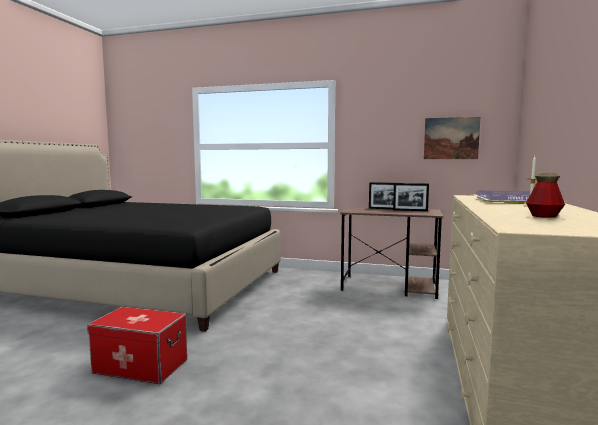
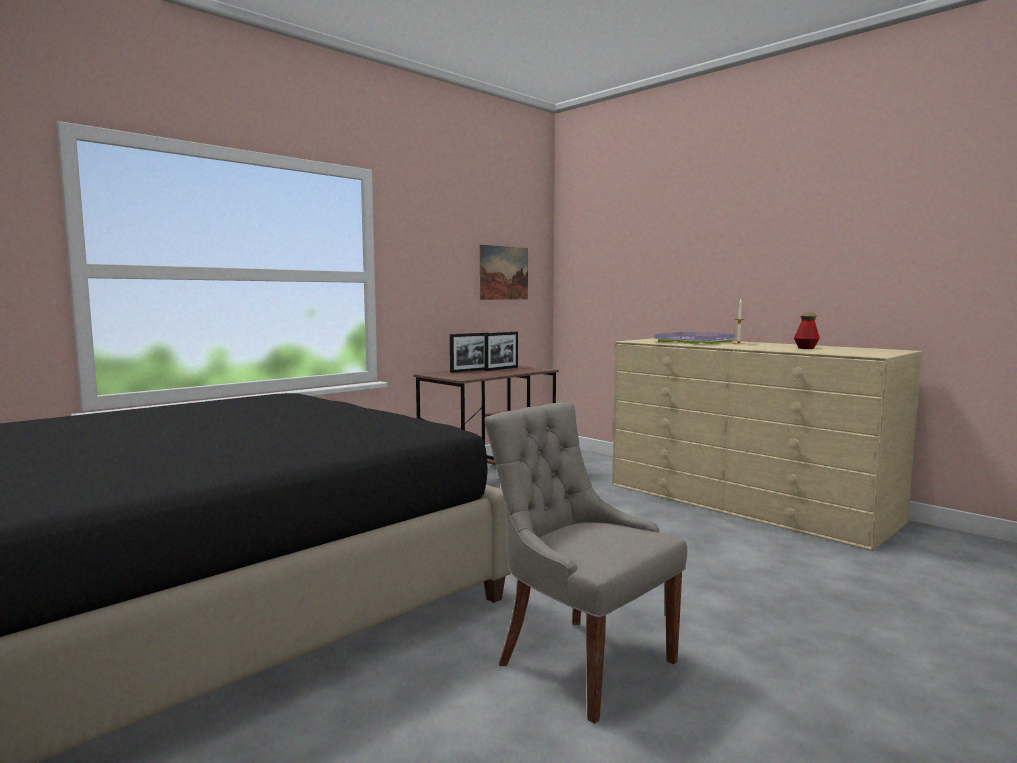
camera: 60 degrees left, 0 degrees up
(141, 366) = (582, 662): storage box -> grey chair

